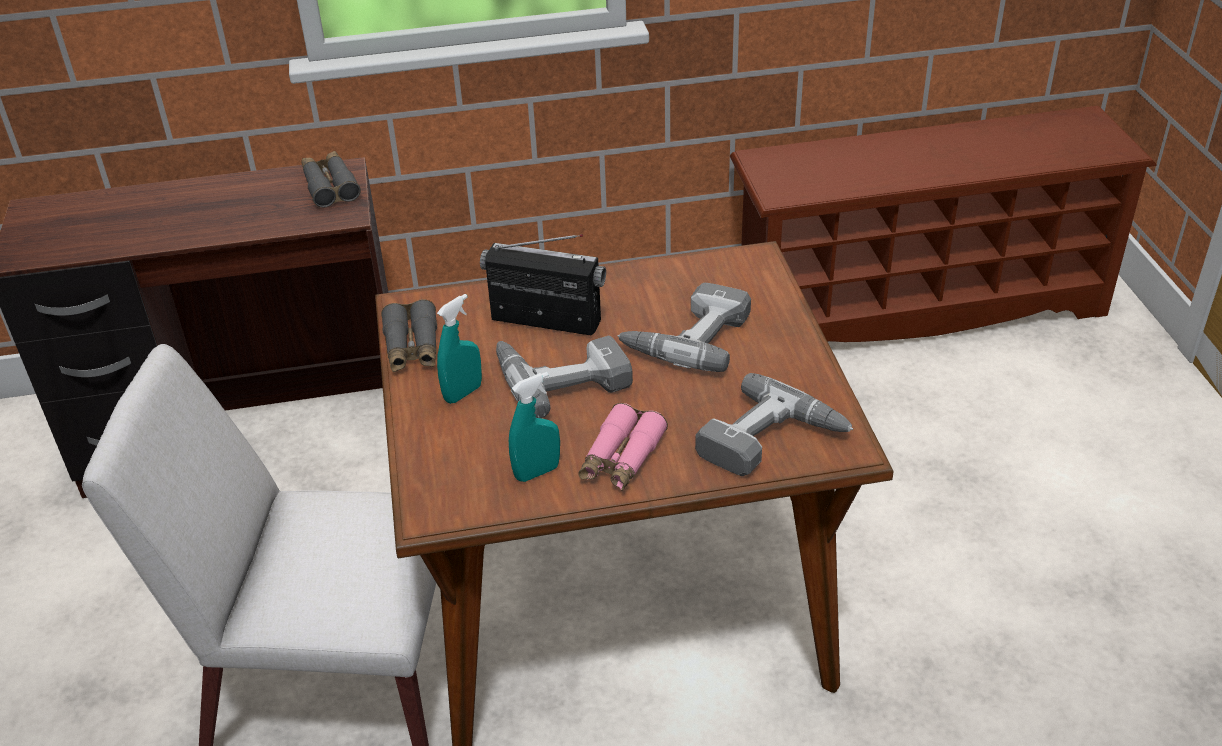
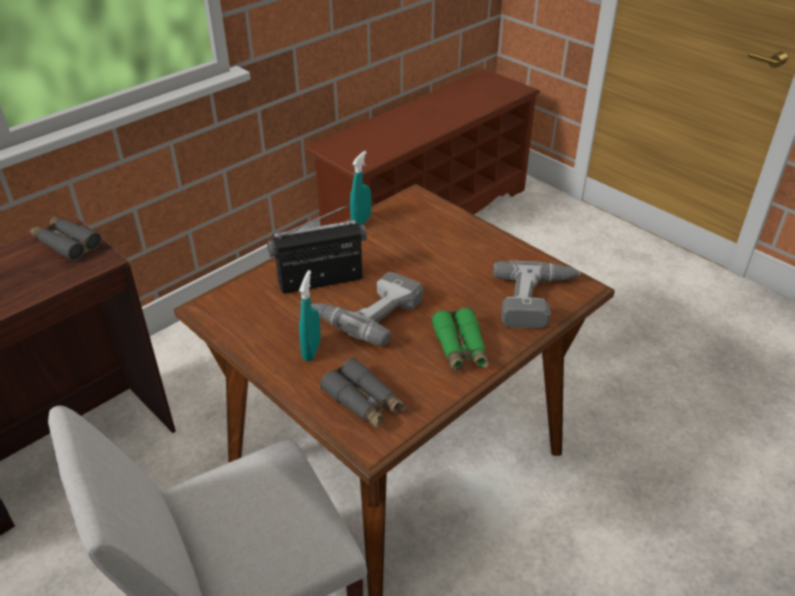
camera: 35 degrees left, 0 degrees up
(412, 347) = (242, 334): grey binoculars -> grey binoculars (364, 402)
(537, 472) = (416, 381): turquoise spray bottle -> turquoise spray bottle (361, 221)
(621, 458) = (460, 348): pink binoculars -> green binoculars
(687, 336) = (423, 257): power drill -> none

